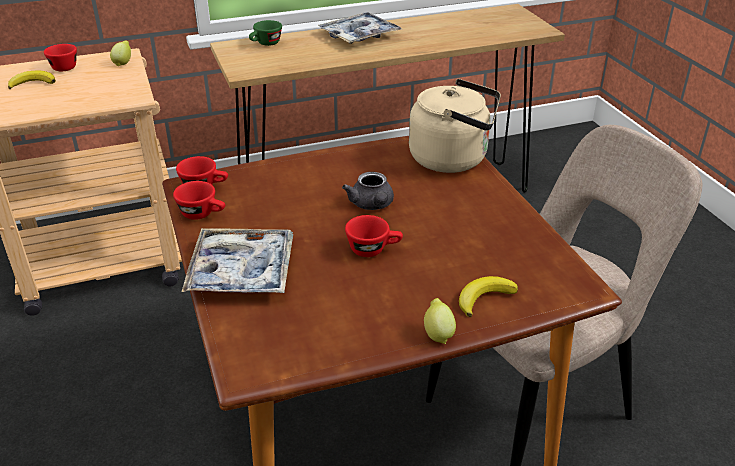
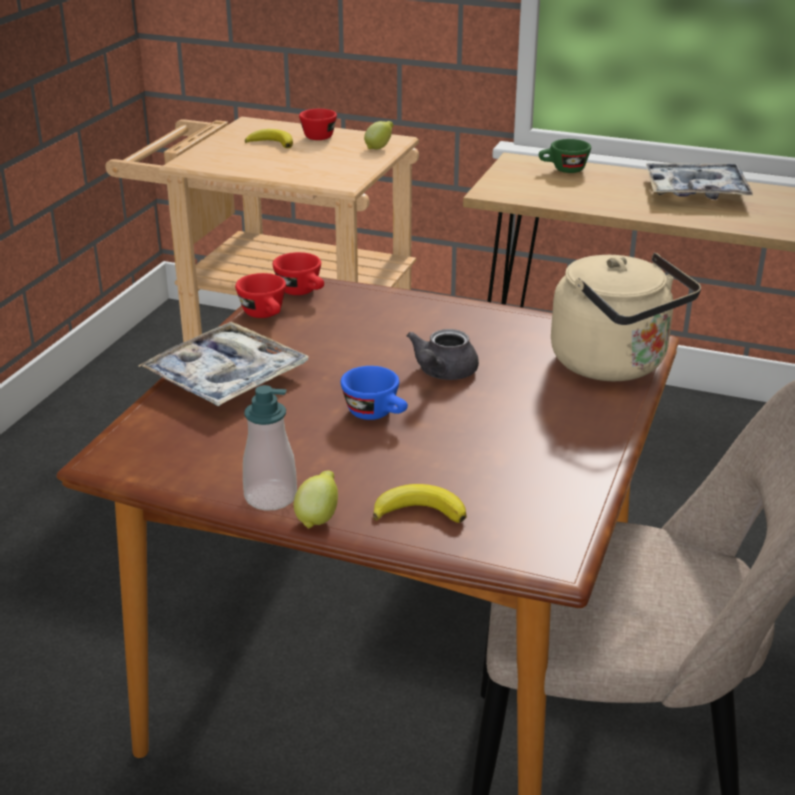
camera: 40 degrees right, 5 degrees down
(373, 249) = (377, 414): red cup -> blue cup
(391, 336) = (271, 497): none -> soap dispenser

